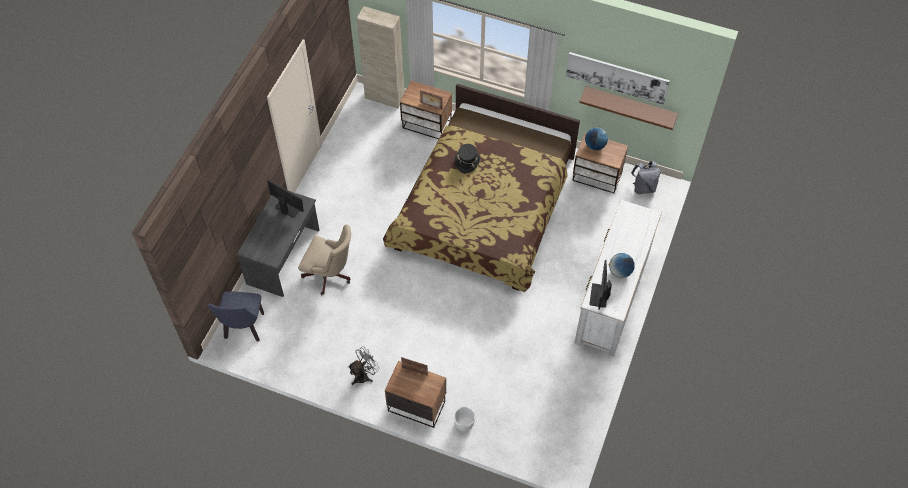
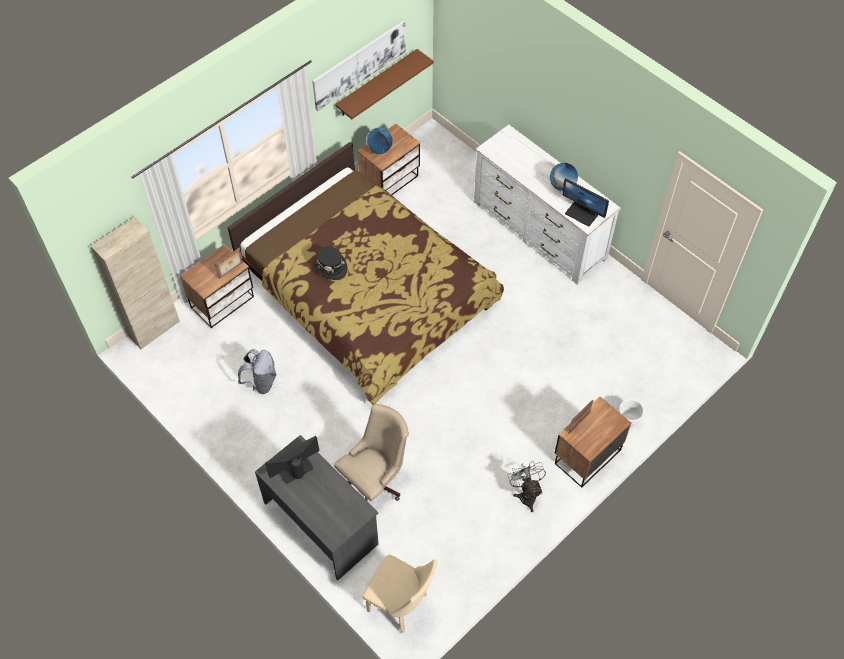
camera: 65 degrees left, 0 degrees up
(244, 329) = (401, 605): blue chair -> beige chair
(643, 187) = (425, 150): grey backpack -> grey backpack (261, 382)

